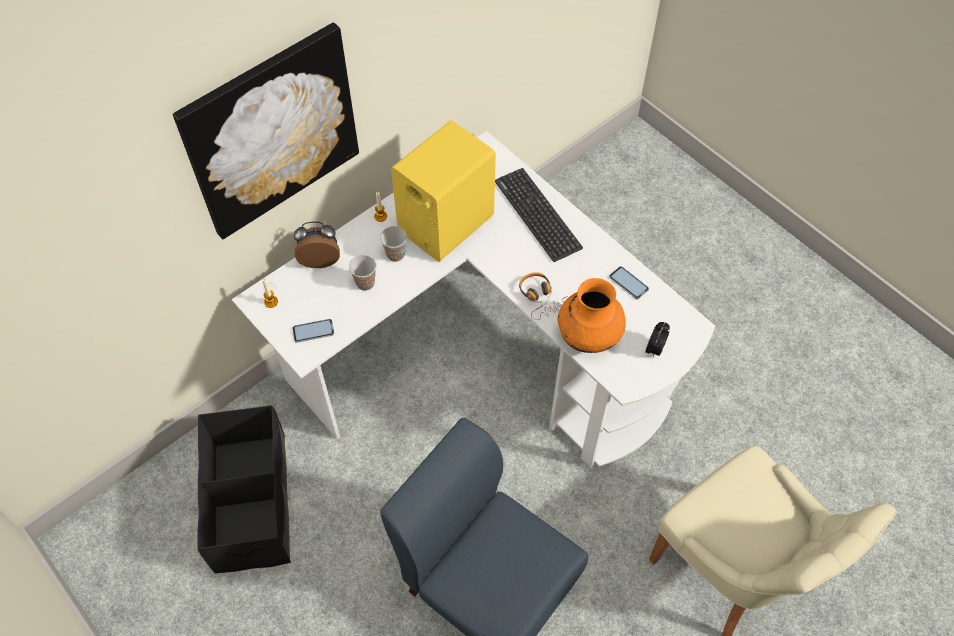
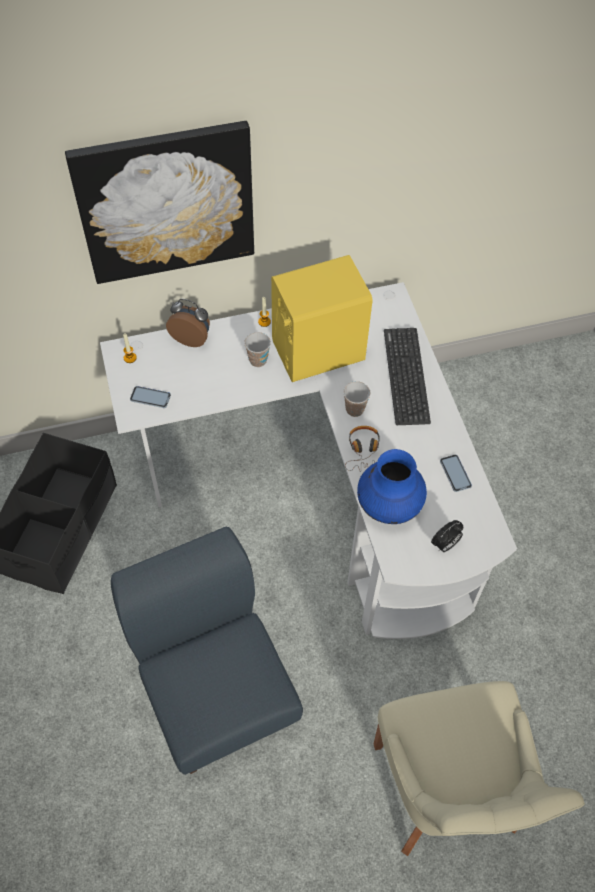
camera: 25 degrees right, 0 degrees up
(365, 283) = (217, 374): cup -> cup (354, 409)
(588, 336) = (389, 506): orange vase -> blue vase

